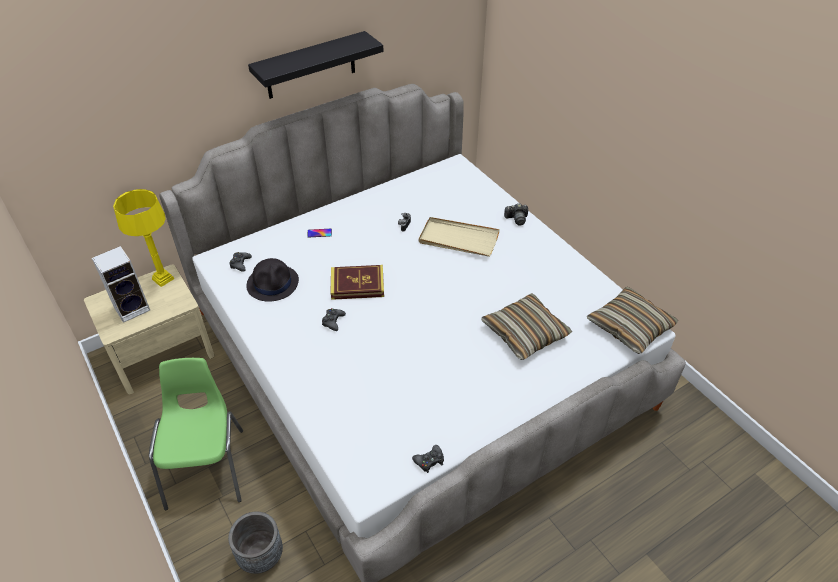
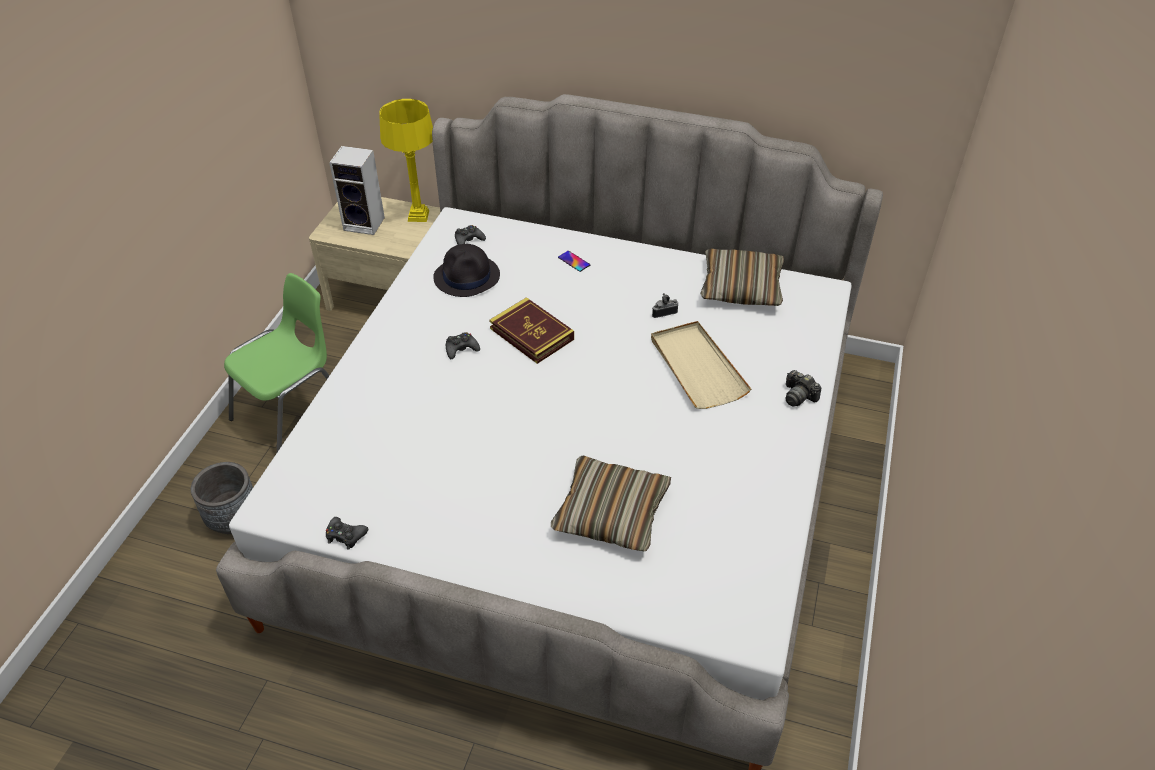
camera: 50 degrees right, 0 degrees up
(310, 66) = (664, 53): black shelf -> none
(630, 327) = (736, 613): pillow -> pillow (741, 287)

